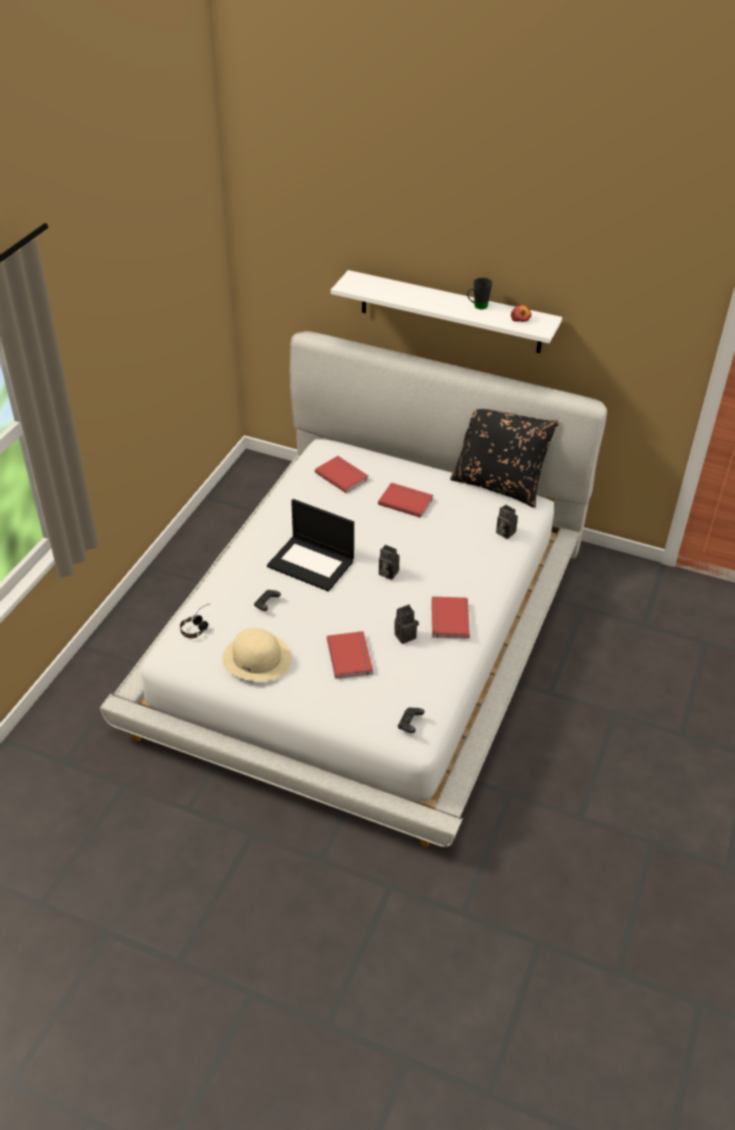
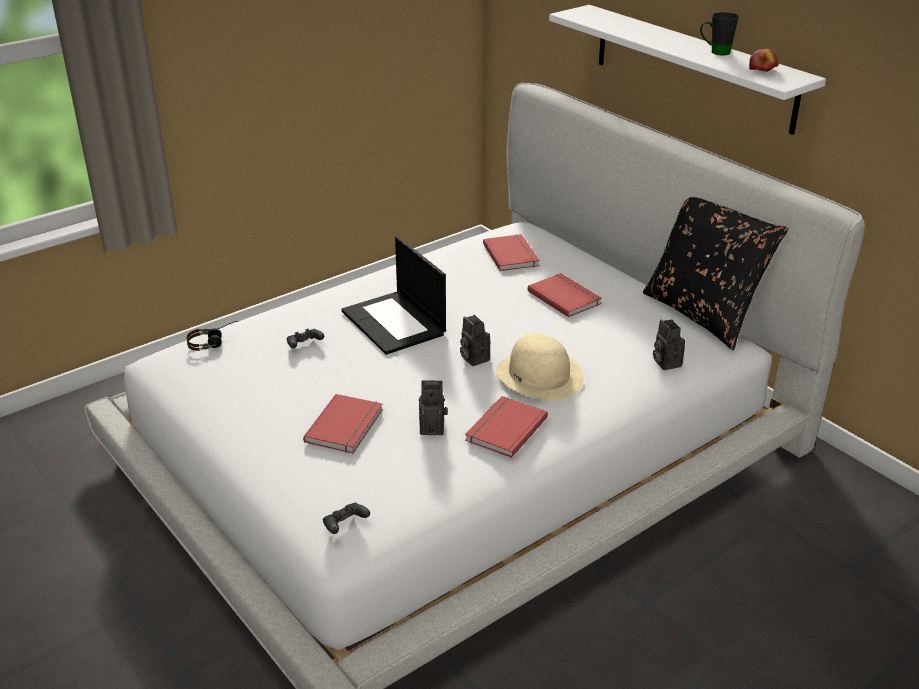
camera: 30 degrees right, 10 degrees down
(257, 658) = (240, 392): beige hat -> beige hat (539, 375)

